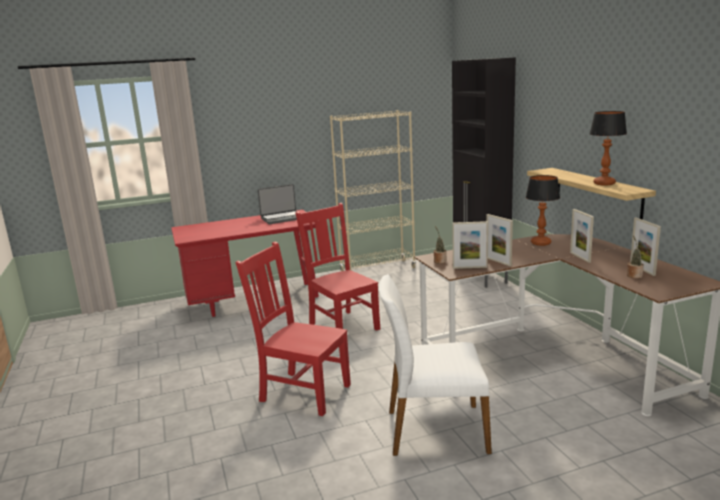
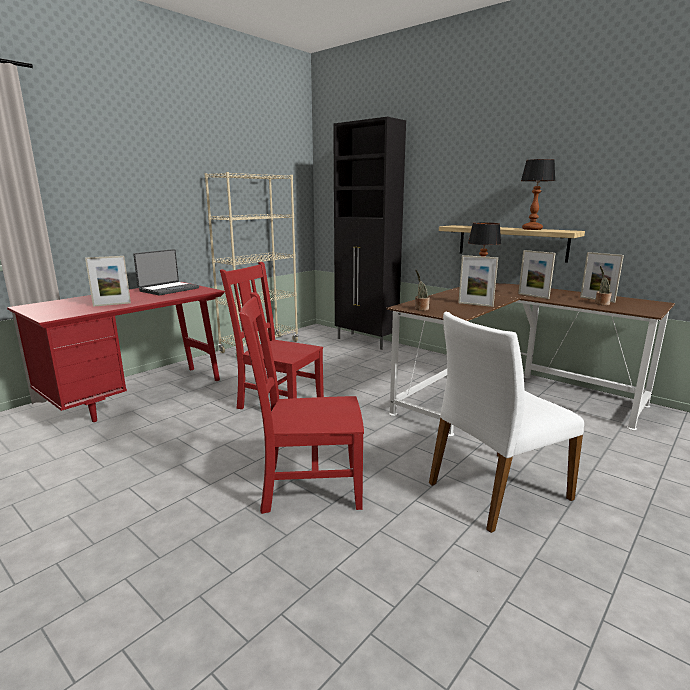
camera: 30 degrees left, 0 degrees up
(470, 267) = (460, 311): picture frame -> picture frame (112, 304)

